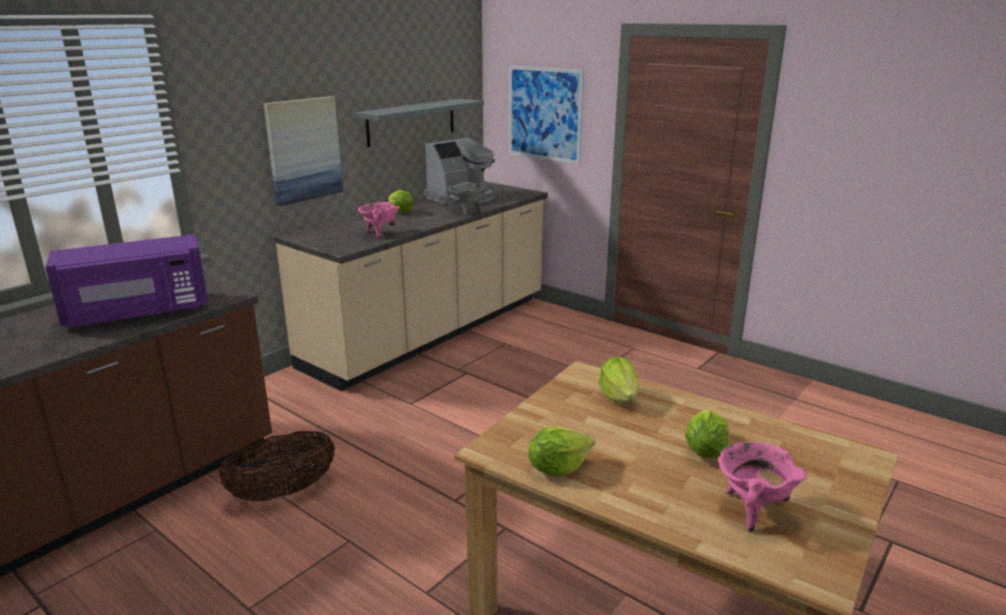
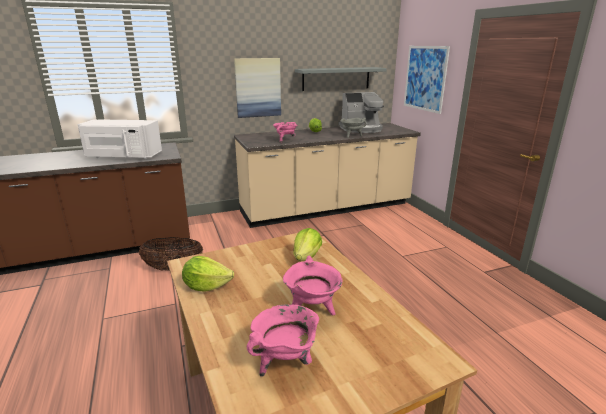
camera: 30 degrees right, 0 degrees up
(138, 312) = (123, 156): purple microwave -> white microwave
(704, 450) = (313, 308): lettuce -> pink cooking pot

